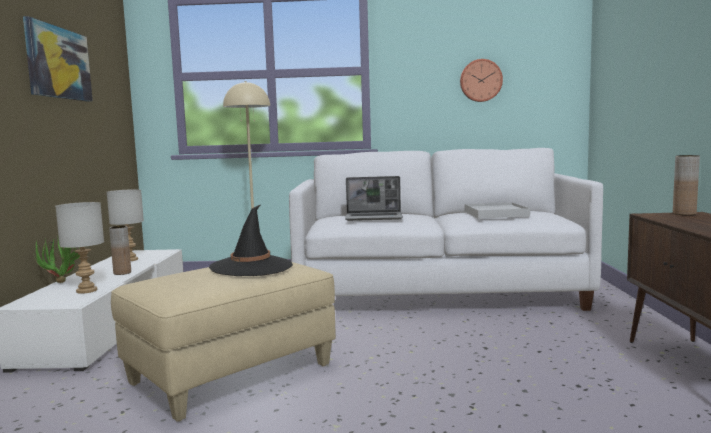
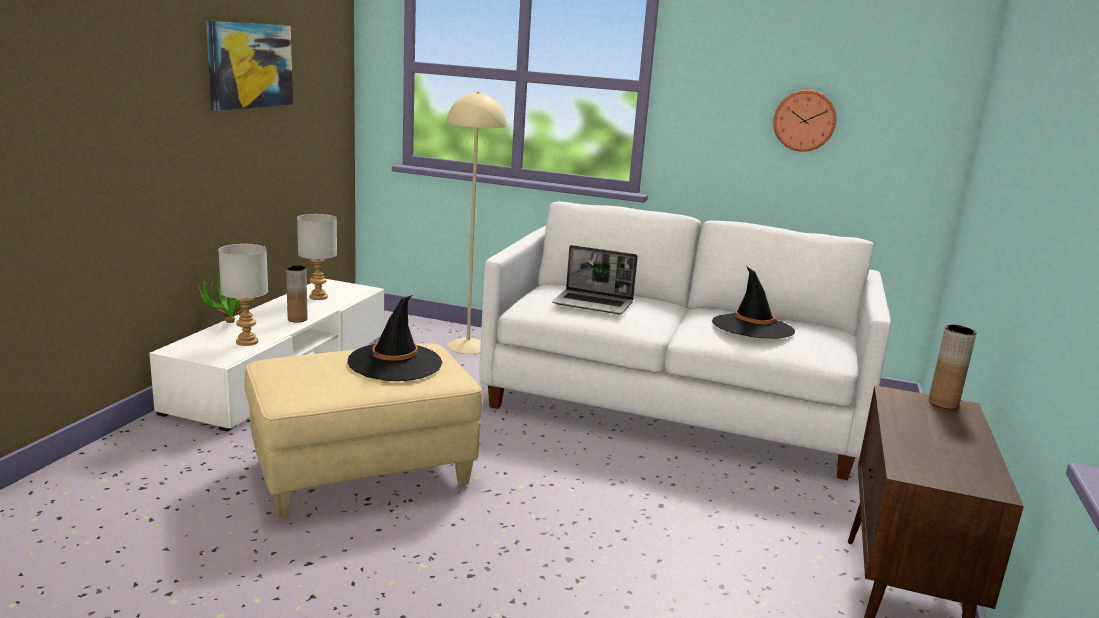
camera: 15 degrees right, 10 degrees up
(496, 214) = (752, 327): white tray -> black hat

